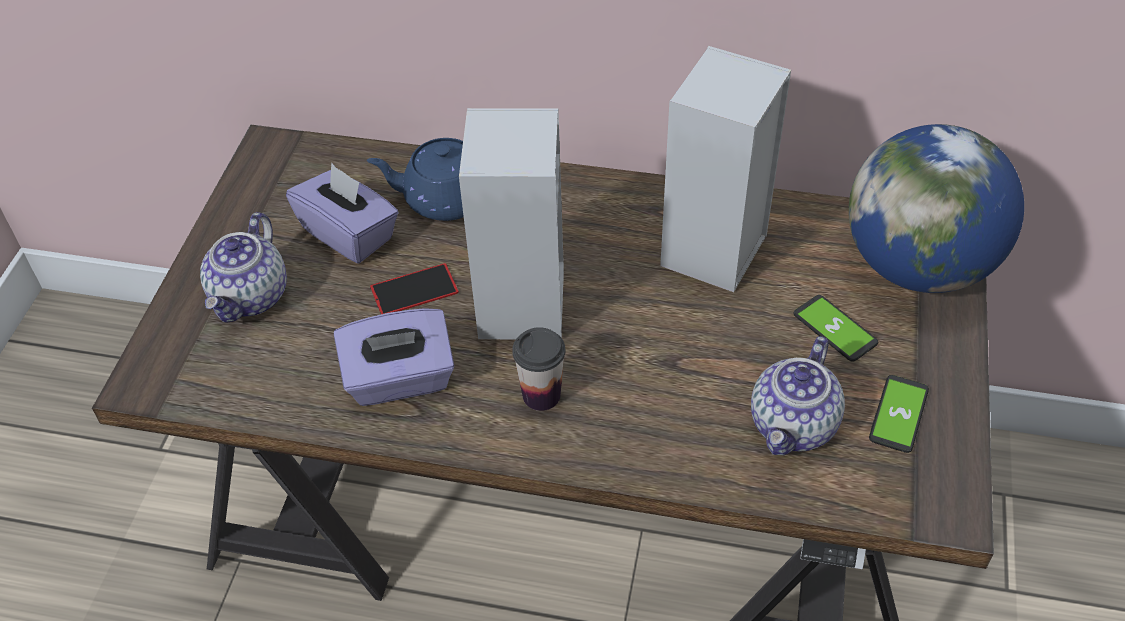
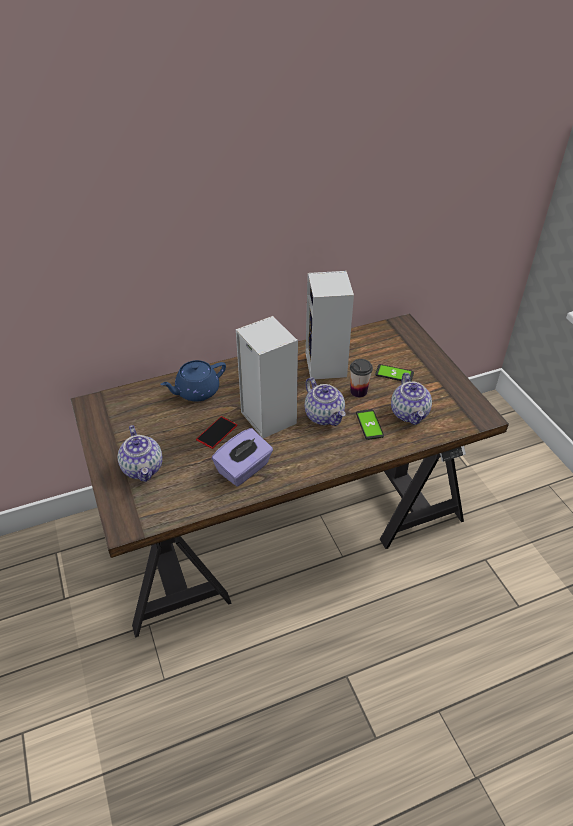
camera: 35 degrees left, 5 degrees down
(349, 234) = (165, 423): purple tissue box -> none
(541, 395) = (307, 447): cup -> cup (358, 391)
(624, 350) = (324, 416): none -> teapot
(898, 414) = (441, 393): phone -> phone (369, 425)
(918, 265) = (403, 340): globe -> none

